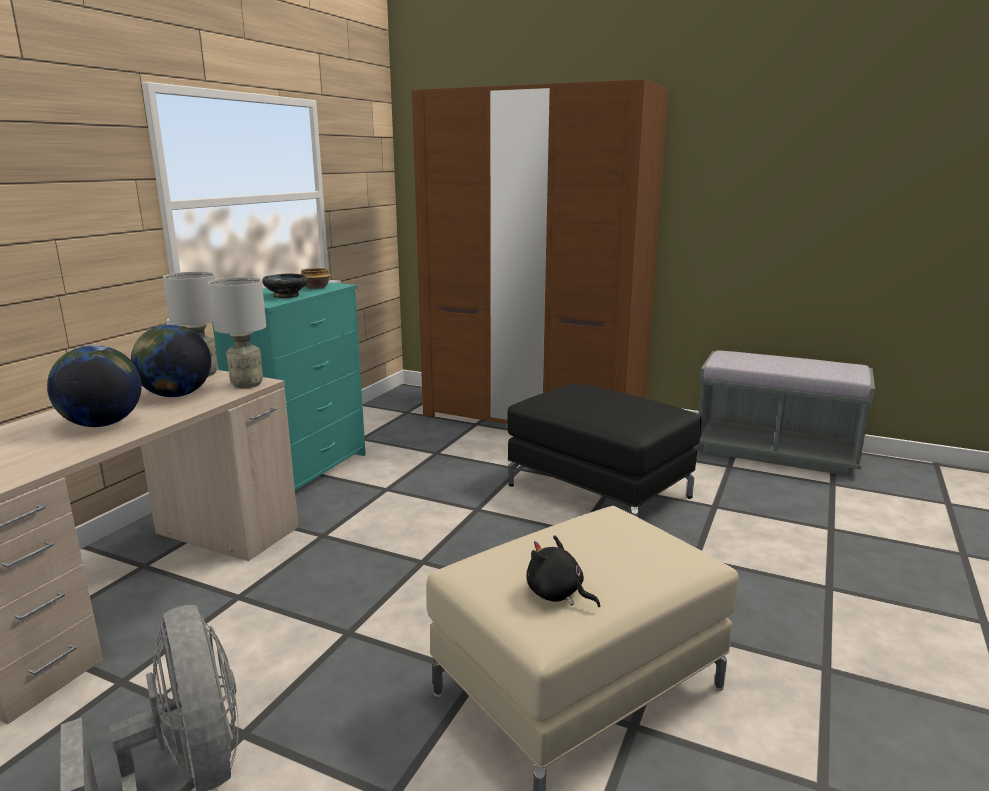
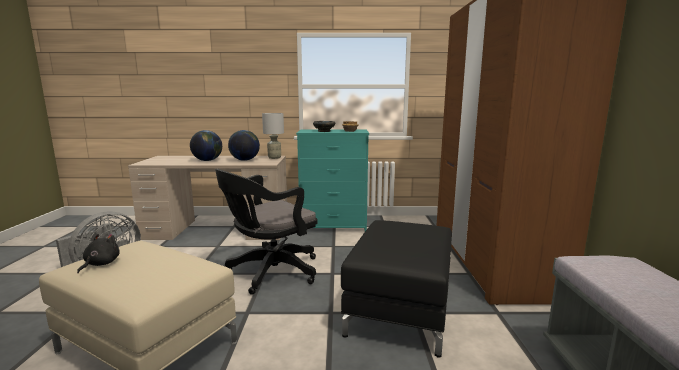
camera: 65 degrees right, 5 degrees down
(247, 384) = (265, 163): grey table lamp -> none
(426, 556) = (270, 273): none -> black office chair

